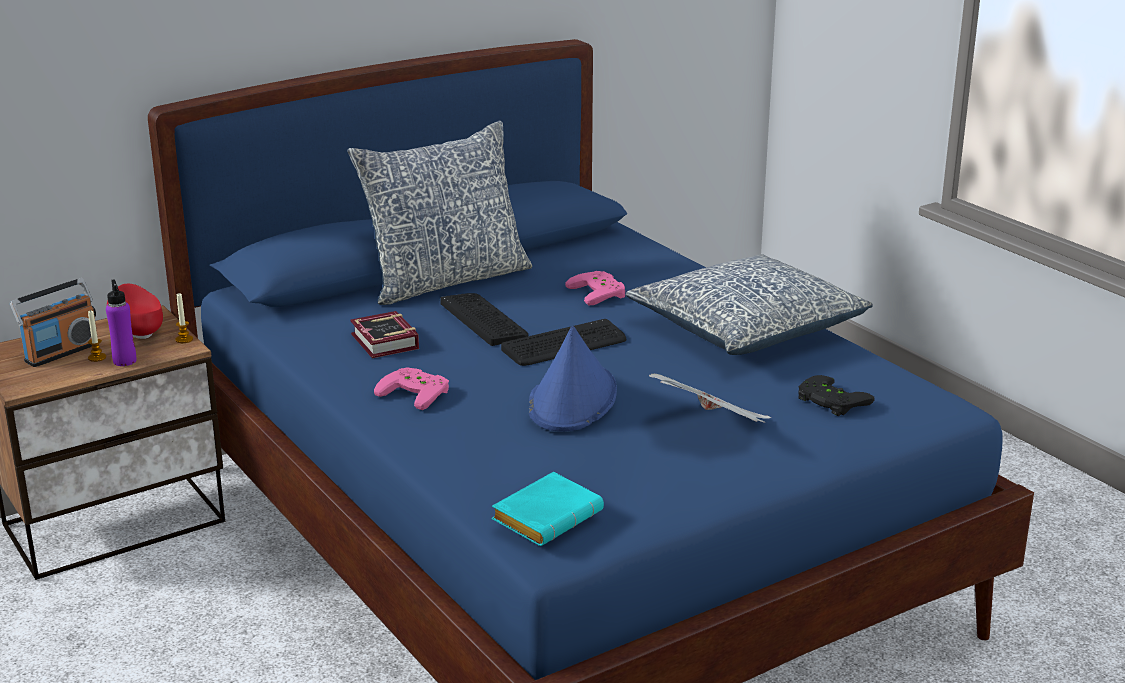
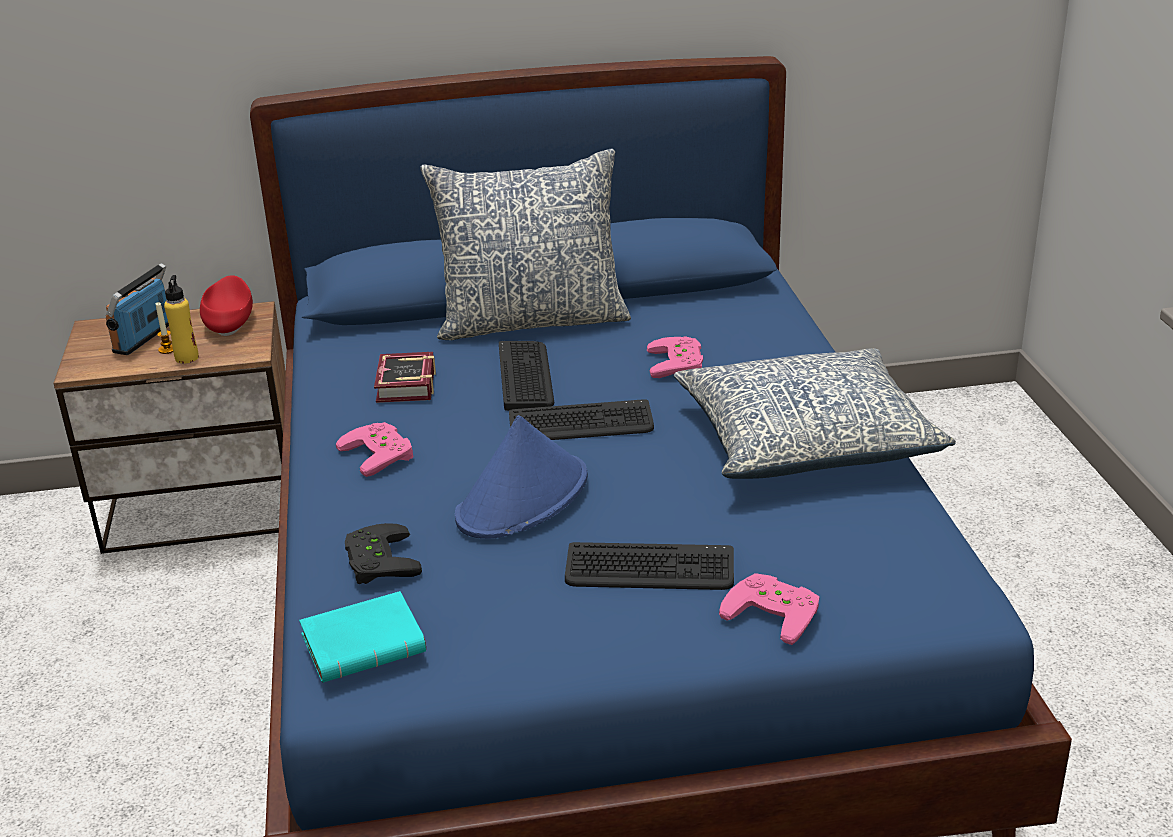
camera: 25 degrees right, 5 degrees up
(61, 352) = (144, 338): radio -> radio turned 135 degrees clockwise
(125, 361) = (187, 358): purple bottle -> yellow bottle
(184, 339) = (257, 343): candle -> none
(712, 428) = (649, 569): newspaper -> keyboard
(827, 435) = (775, 611): none -> pink game controller
(829, 401) = (819, 563): black game controller -> black game controller (376, 561)

